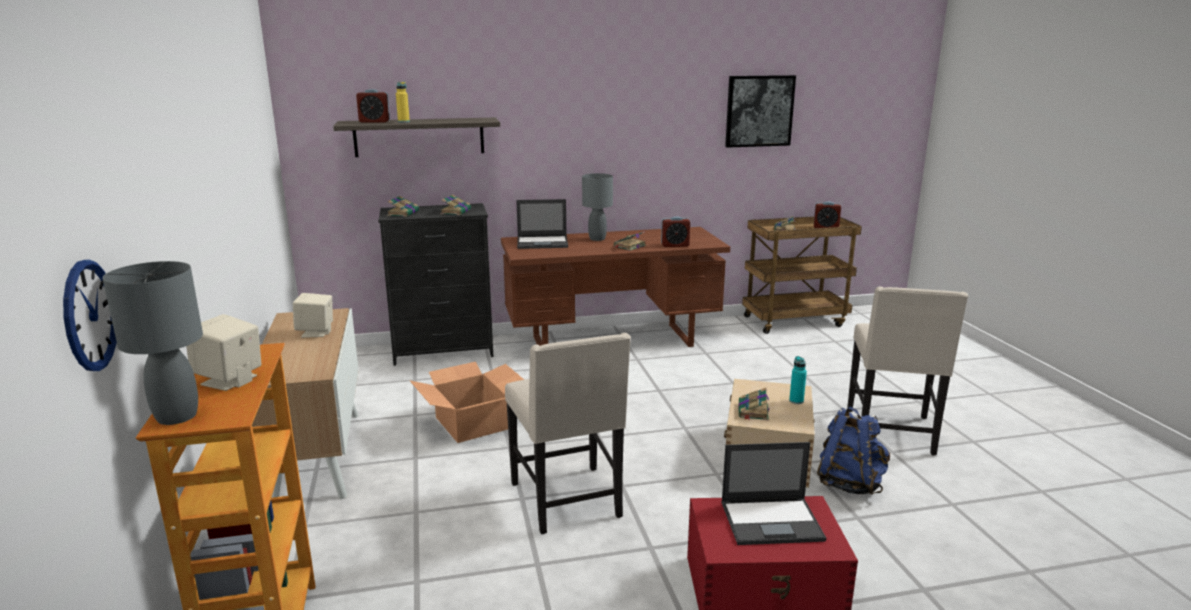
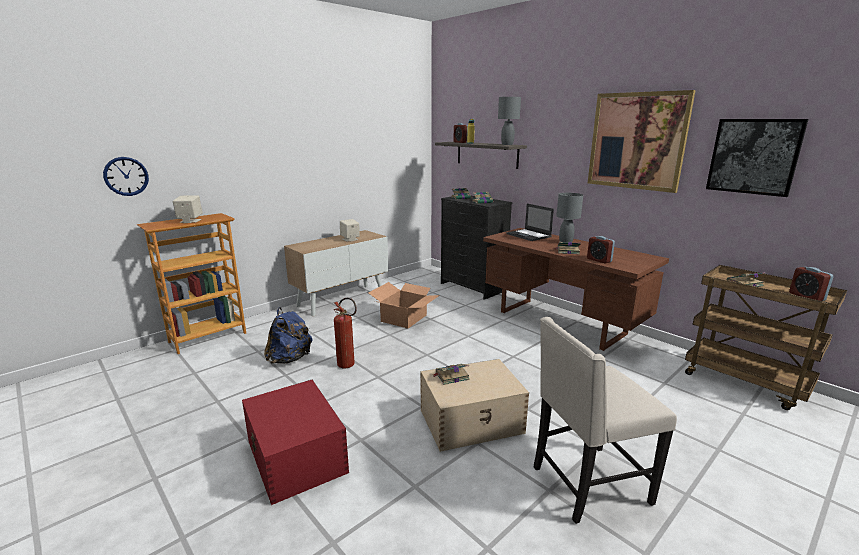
camera: 60 degrees right, 0 degrees up
(177, 417) = (154, 223): grey table lamp -> grey table lamp (507, 144)
(568, 501) = (348, 366): beige chair -> fire extinguisher
(649, 103) = (637, 141): none -> picture
(772, 521) = (298, 413): laptop -> none
(796, 401) = (490, 390): turquoise bottle -> none
(849, 483) = (465, 472): blue backpack -> blue backpack (290, 359)

